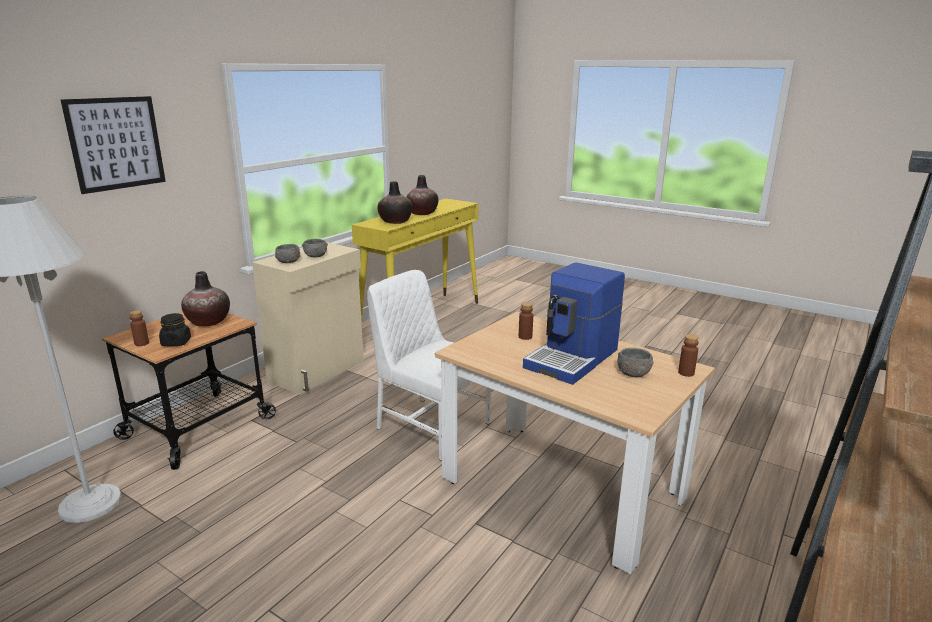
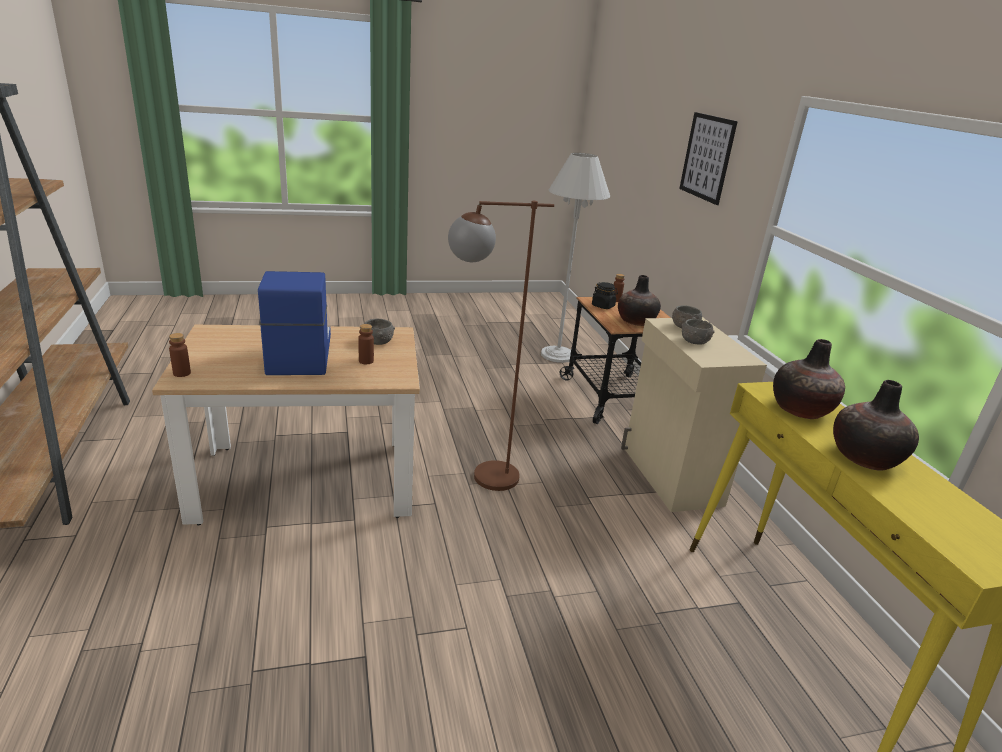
camera: 130 degrees right, 5 degrees up
(431, 426) = (480, 478): white chair -> brown floor lamp
(633, 373) = (233, 358): grey bowl -> grey bowl (378, 341)

